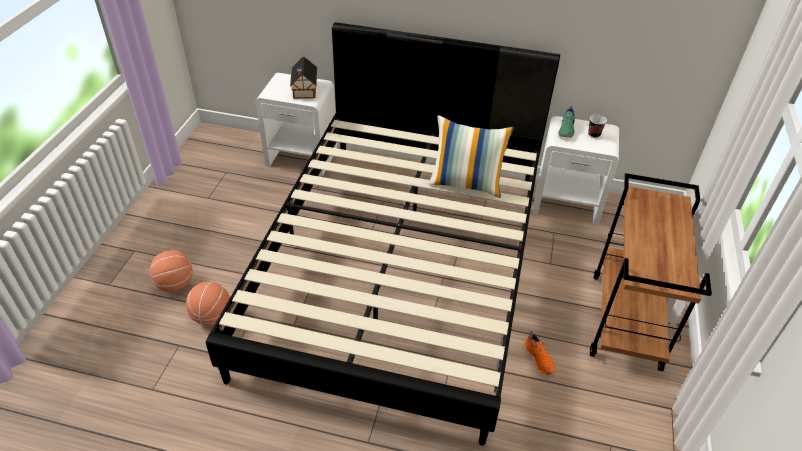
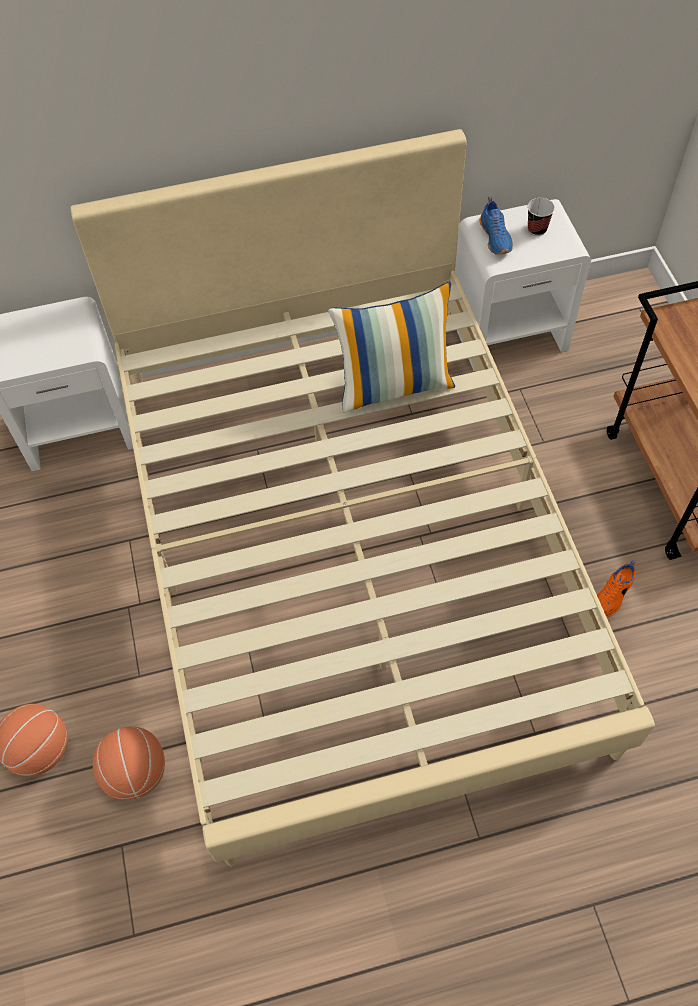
camera: 25 degrees left, 15 degrees up
(304, 90) = (57, 334): toy house -> none
(400, 267) = (352, 550): black bed -> beige bed
(539, 358) = (612, 596): orange shoe -> orange shoe turned 90 degrees clockwise
(566, 130) = (496, 237): green shoe -> blue shoe

